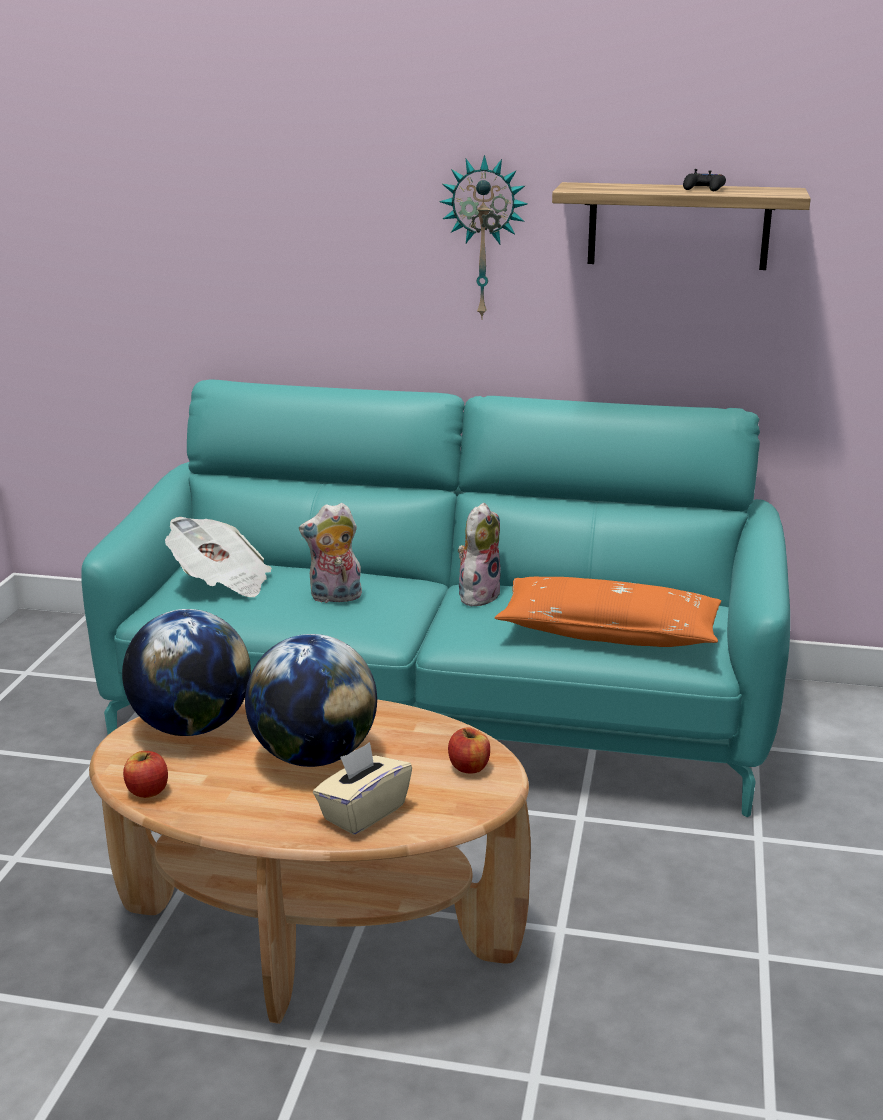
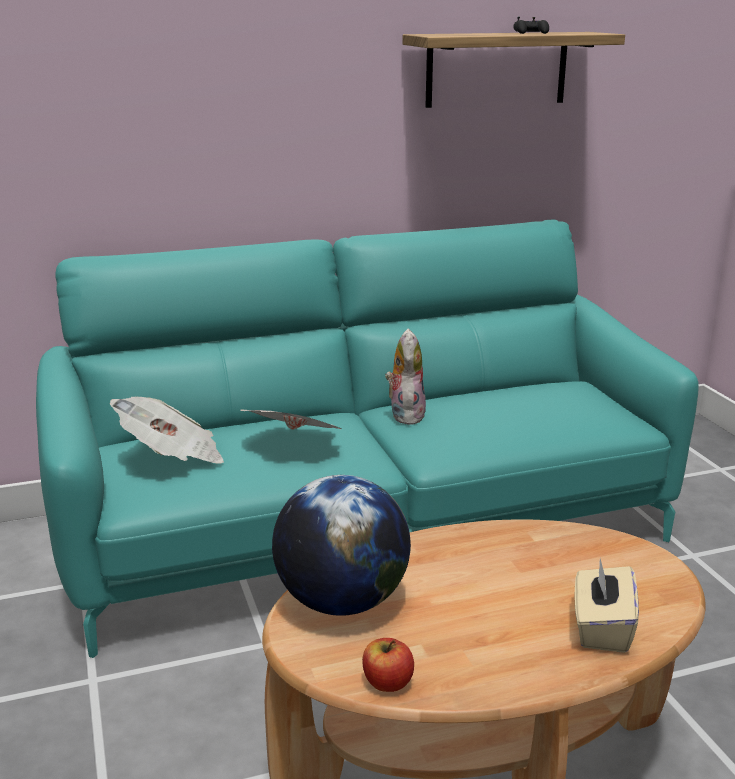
camera: 30 degrees left, 0 degrees up
(314, 756) = (489, 592): globe -> none
(335, 598) = (296, 445): plush toy -> newspaper
(469, 767) = (621, 558): apple -> none
(484, 238) = (335, 90): wall clock -> none
(609, 632) = (546, 418): orange pillow -> none

